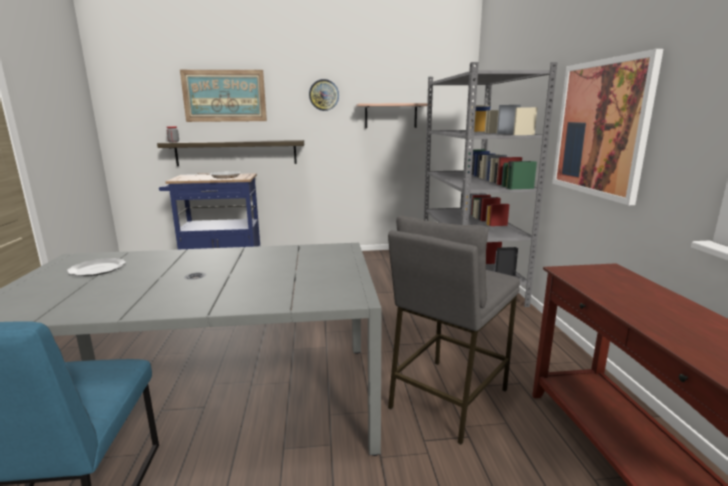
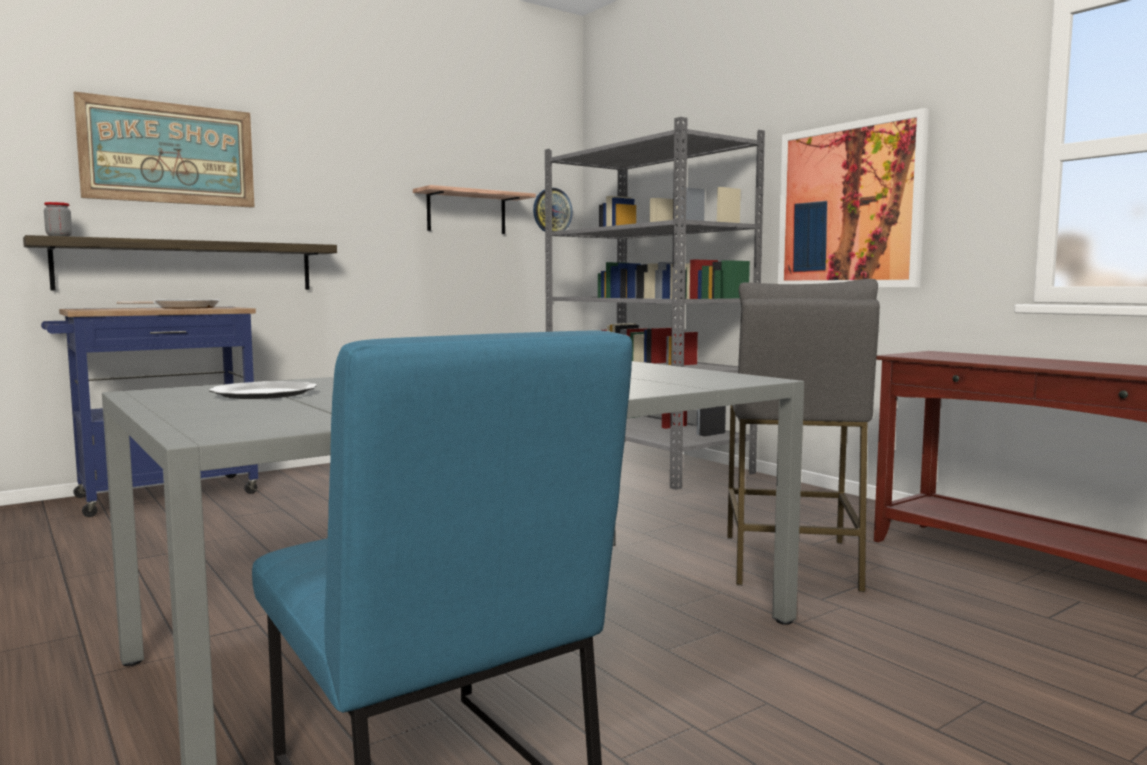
camera: 30 degrees left, 10 degrees down
(324, 95) = (359, 169): wall clock -> wall clock (552, 211)

